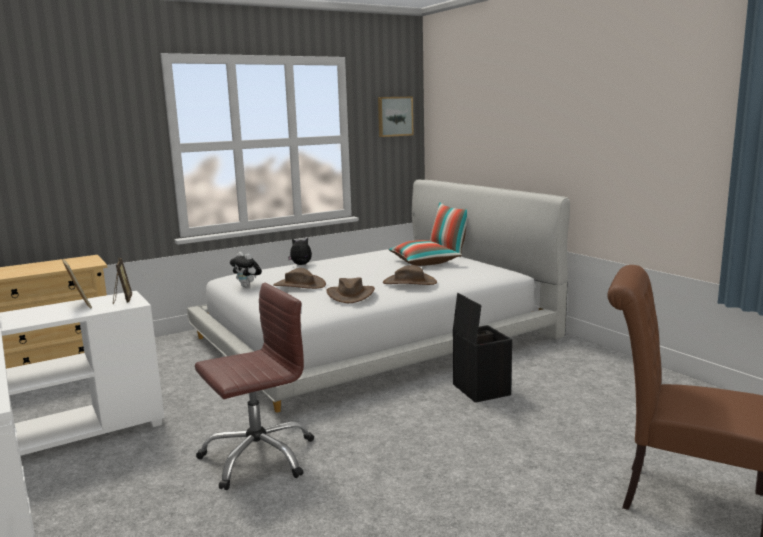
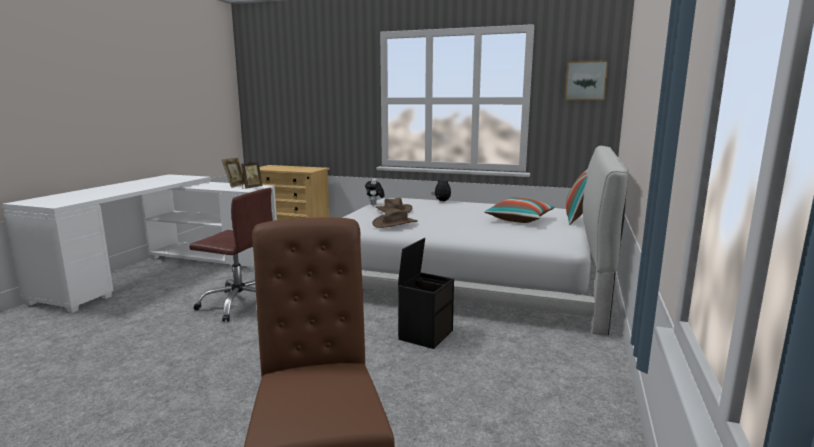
camera: 50 degrees right, 0 degrees up
(409, 282) = (455, 228): brown hat -> none

